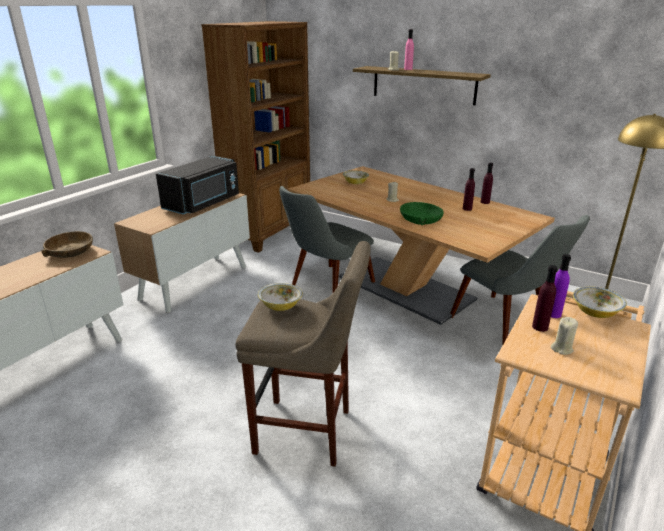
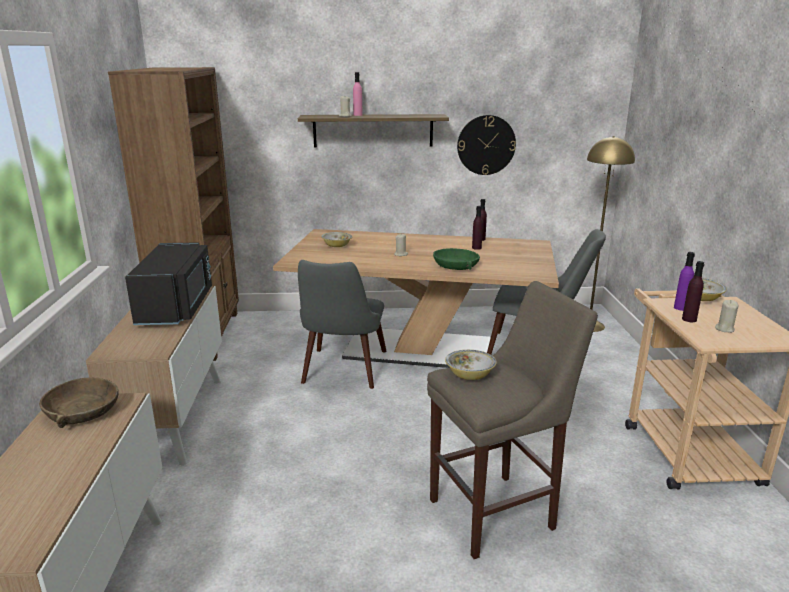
camera: 35 degrees left, 5 degrees down
(529, 109) = (486, 145): none -> wall clock

